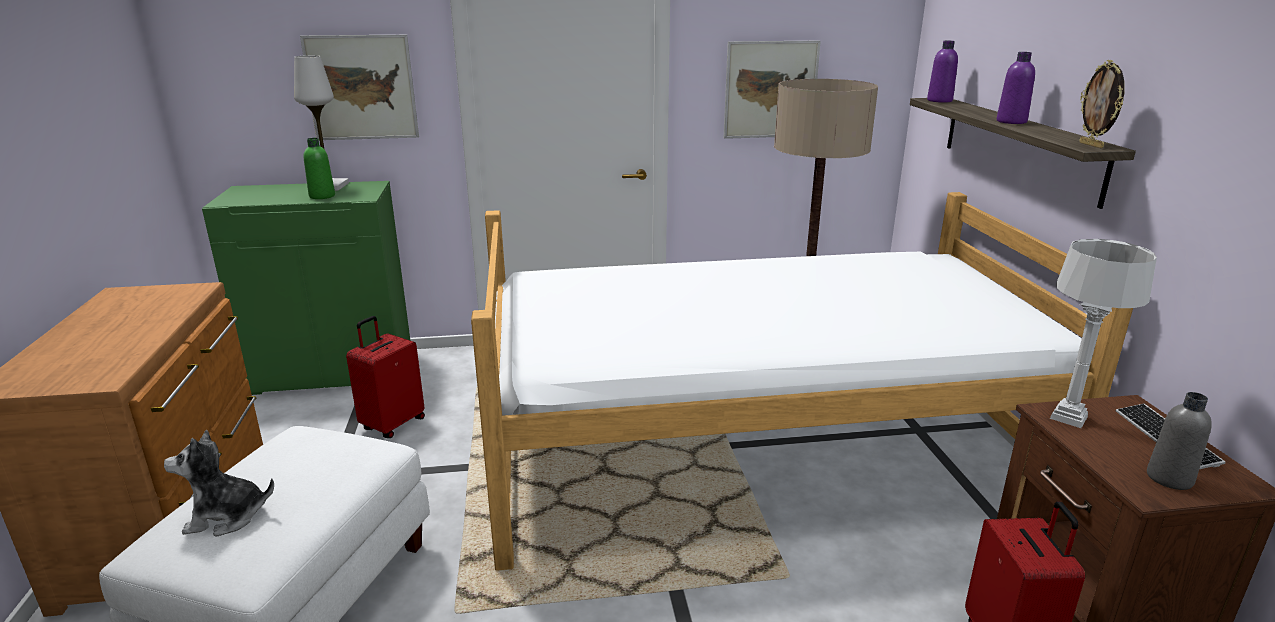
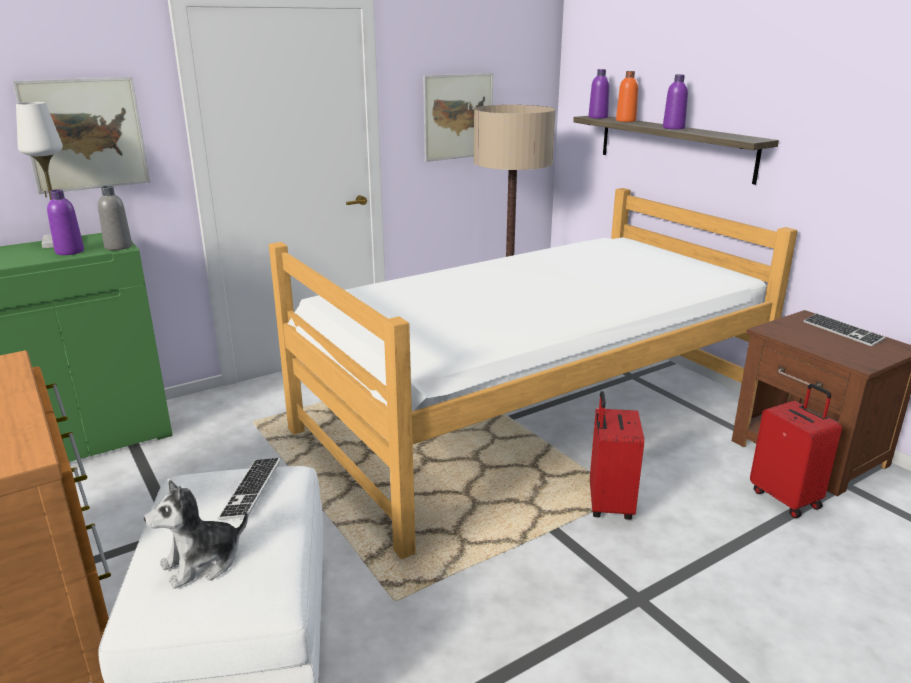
camera: 25 degrees left, 0 degrees up
(322, 196) = (69, 251): green bottle -> purple bottle
(330, 457) = (251, 490): none -> keyboard
(392, 424) = (194, 471): red suitcase -> red suitcase (608, 505)
(967, 107) = (626, 120): none -> orange bottle
(1068, 417) = (782, 330): grey table lamp -> none
(1092, 145) = (750, 138): picture frame -> none
(1169, 478) = (864, 353): grey bottle -> grey bottle (118, 247)

